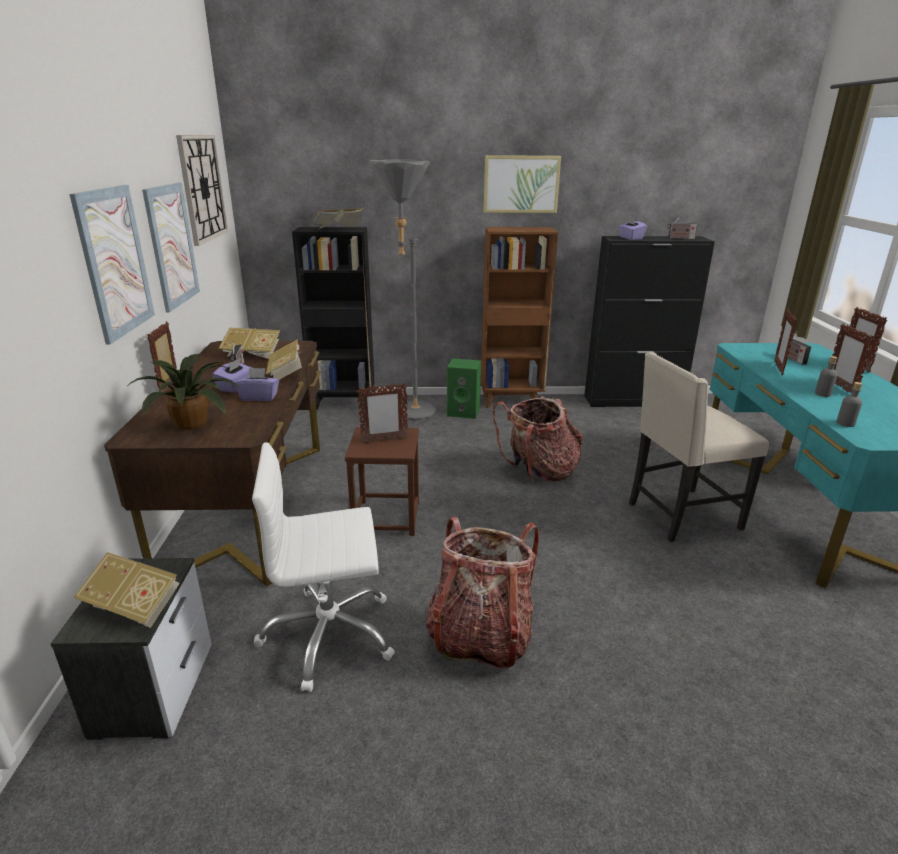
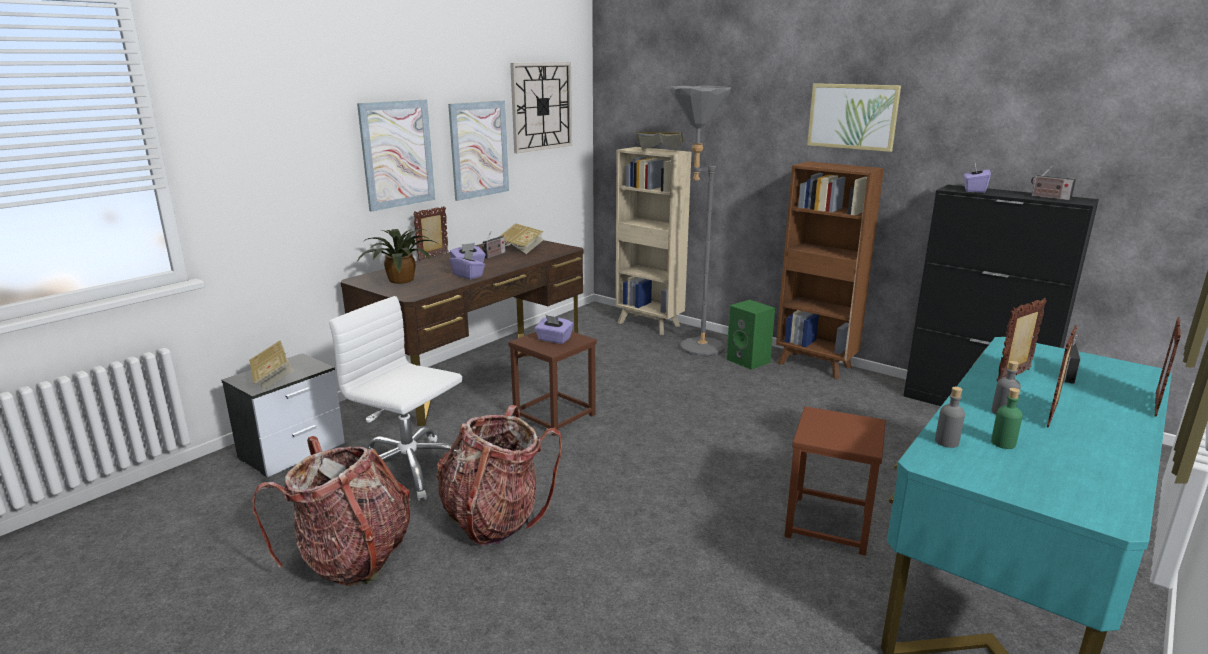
camera: 40 degrees right, 5 degrees down
(286, 373) = (517, 265): book -> none
(343, 404) = (649, 325): black bookcase -> beige bookcase
(384, 440) = (554, 339): picture frame -> purple tissue box
(539, 471) = (739, 431): backpack -> backpack (351, 558)
(681, 516) = (827, 523): beige chair -> brown stool
(862, 413) = (1003, 443): none -> green bottle

